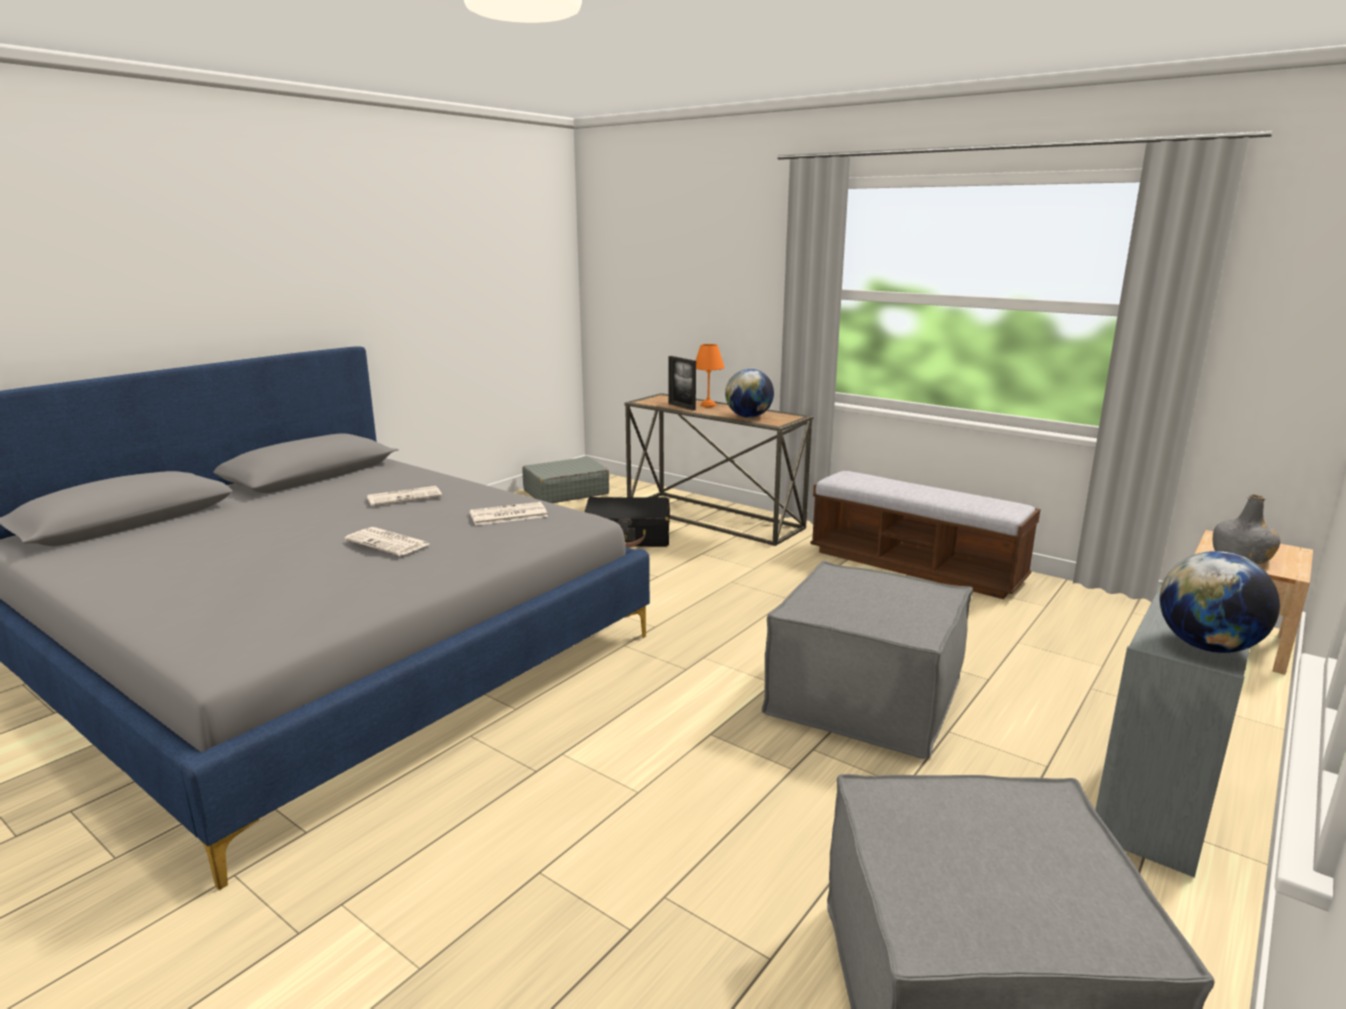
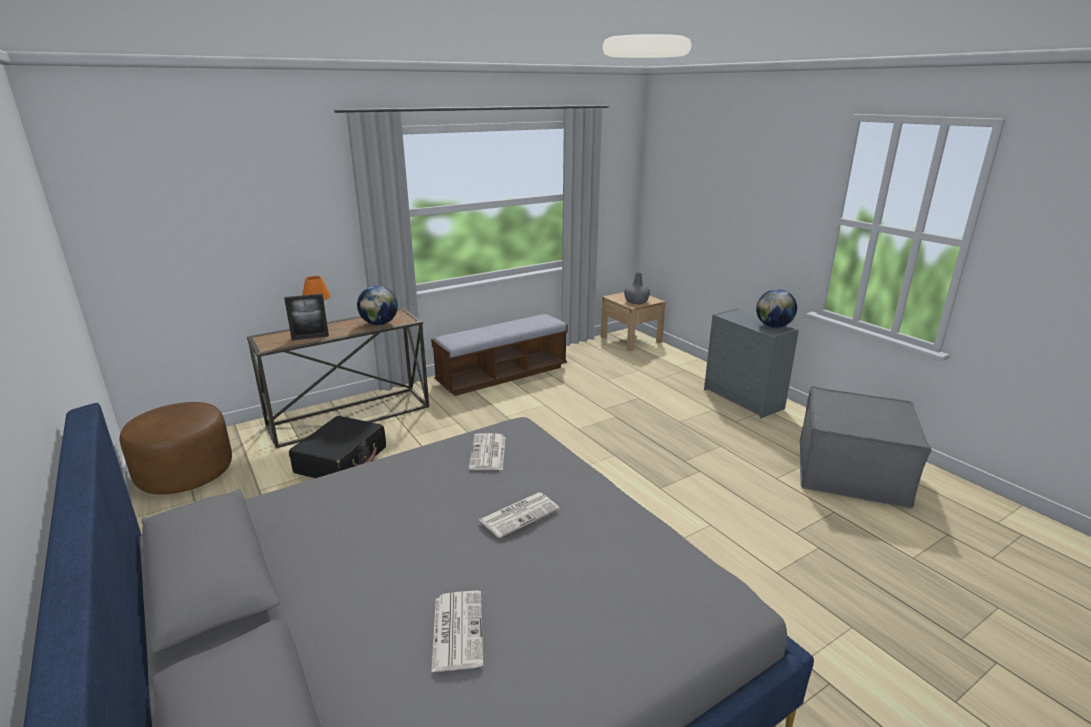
camera: 70 degrees left, 5 degrees up
(405, 497) = (388, 501): newspaper -> newspaper (457, 629)
(565, 492) = (186, 473): grey suitcase -> brown ottoman
(864, 697) = (641, 433): grey ottoman -> none

